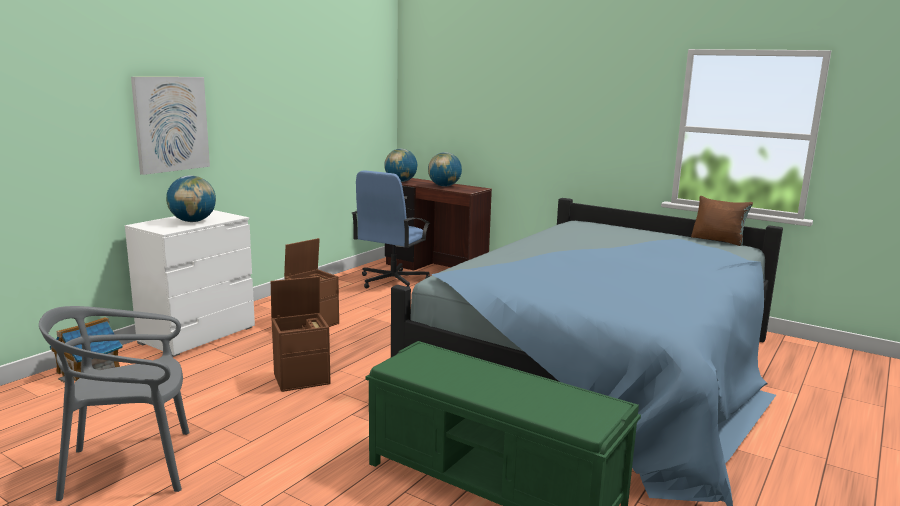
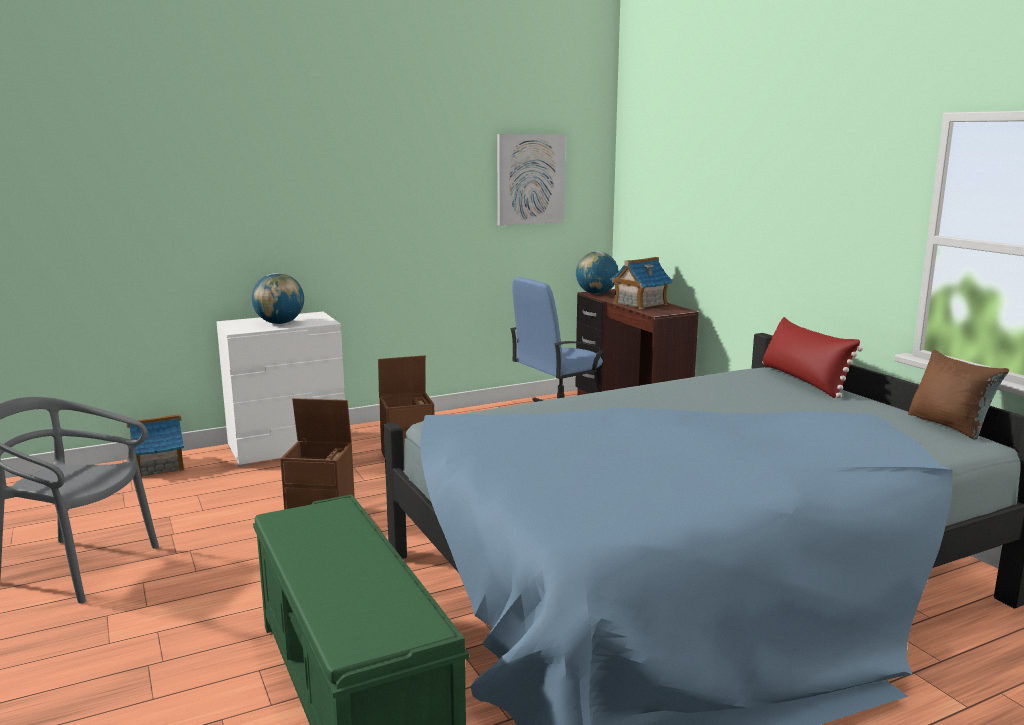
camera: 30 degrees right, 0 degrees up
(171, 124) = (278, 216): picture -> picture (530, 179)
(444, 186) = (639, 303): globe -> toy house
(609, 225) = (803, 380): none -> red pillow

